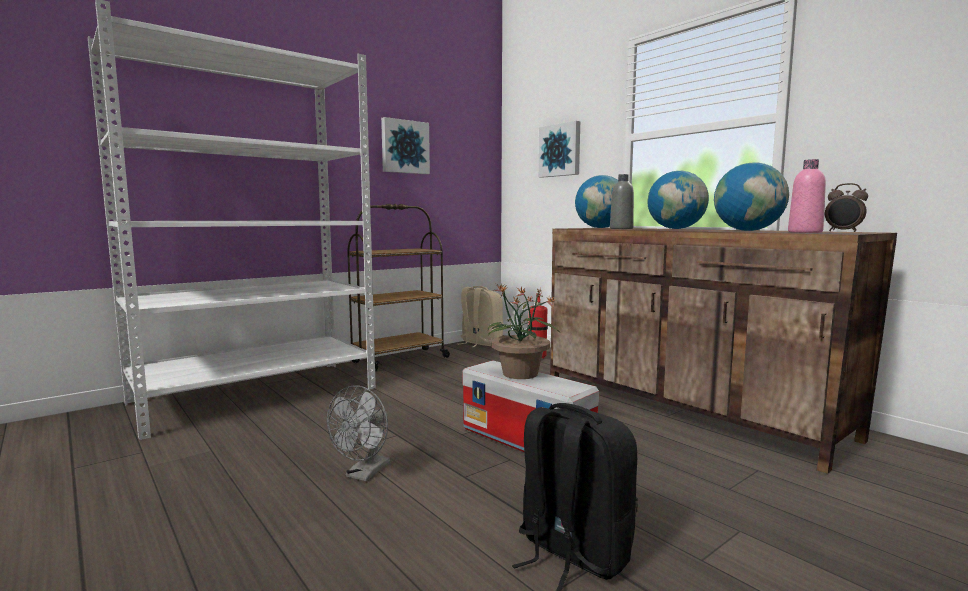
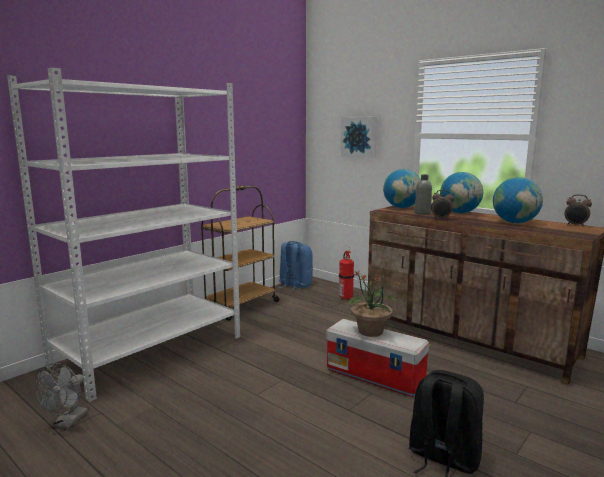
camera: 10 degrees left, 5 degrees up
(364, 474) = (280, 415): grey fan -> grey fan (67, 422)
(404, 147) = (238, 135): picture -> none
(480, 343) = (295, 285): beige backpack -> blue backpack
(641, 229) = (441, 218): none -> alarm clock
(805, 232) = (555, 231): pink bottle -> none

